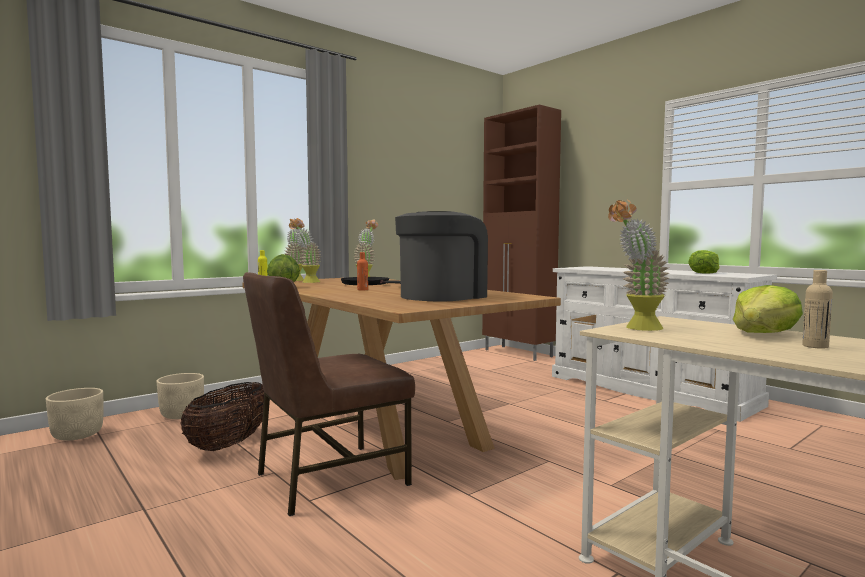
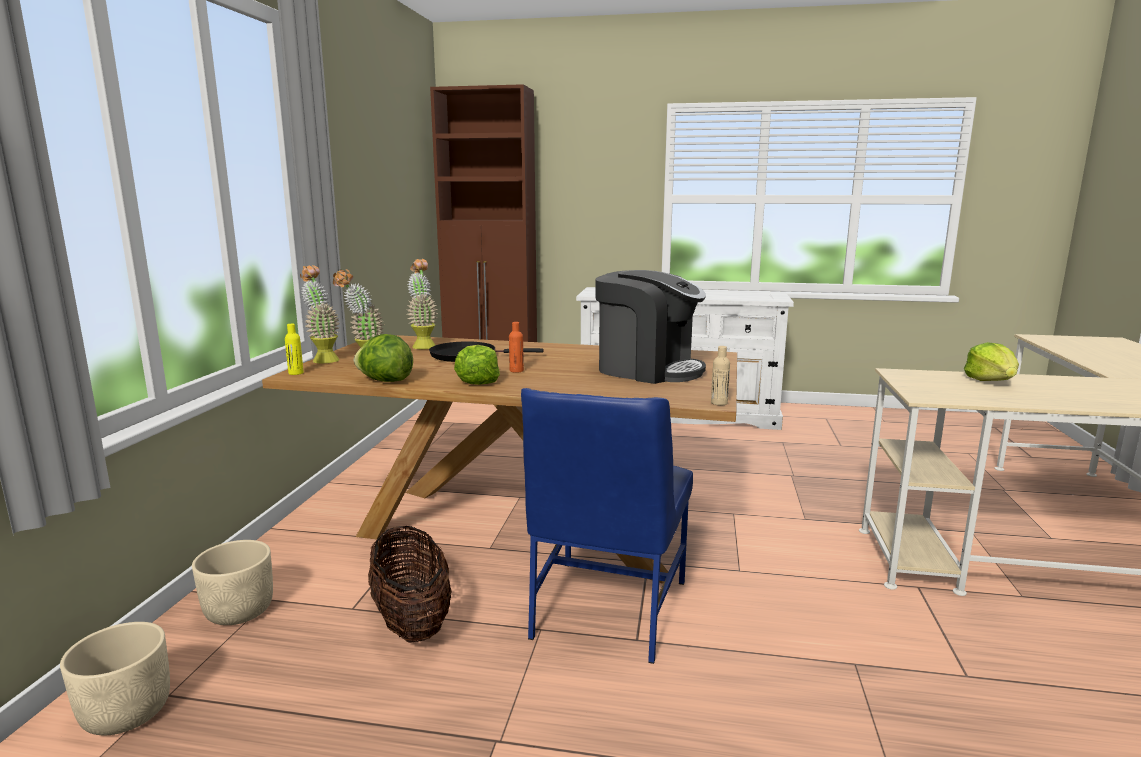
camera: 40 degrees left, 10 degrees up
(328, 478) = (606, 609): brown chair -> blue chair
(442, 296) = (648, 370): coffee machine -> coffee machine turned 120 degrees clockwise
(636, 328) = (924, 391): potted plant -> none
(704, 273) = (735, 295): lettuce -> lettuce (477, 381)
(815, 346) = (1046, 390): beige bottle -> beige bottle (719, 403)

